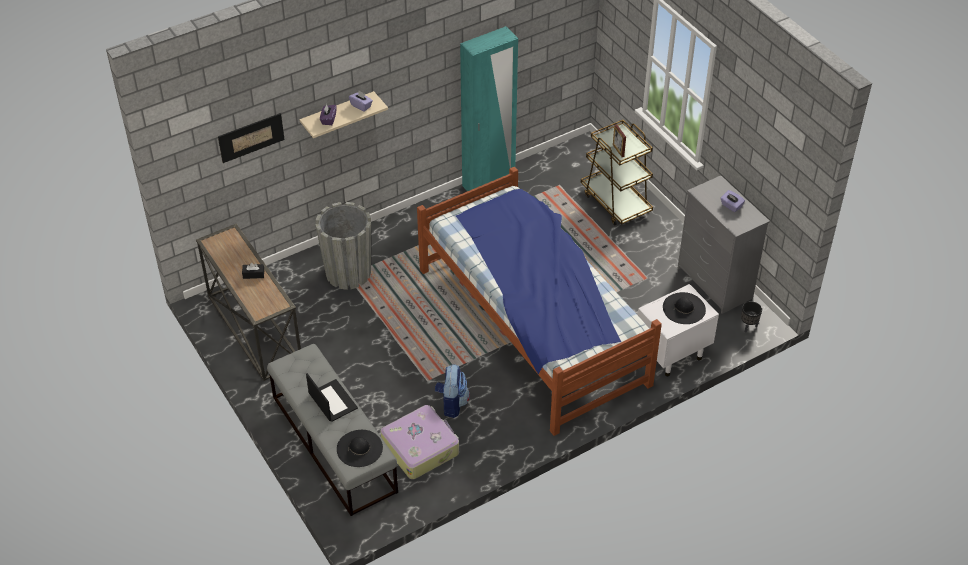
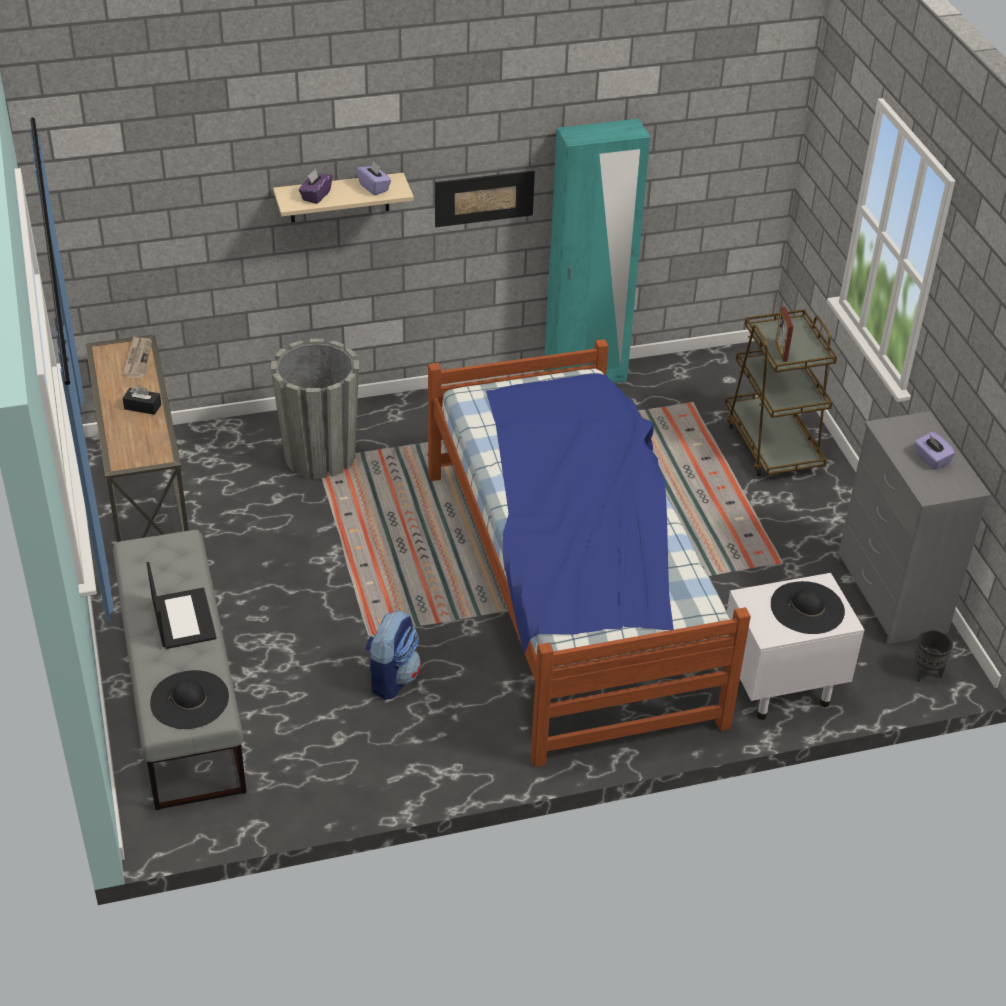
camera: 15 degrees right, 5 degrees down
(234, 243) = (137, 359): none -> newspaper
(251, 137) = (189, 197): picture -> picture (484, 198)
(420, 447) = (313, 732): suitcase -> none

